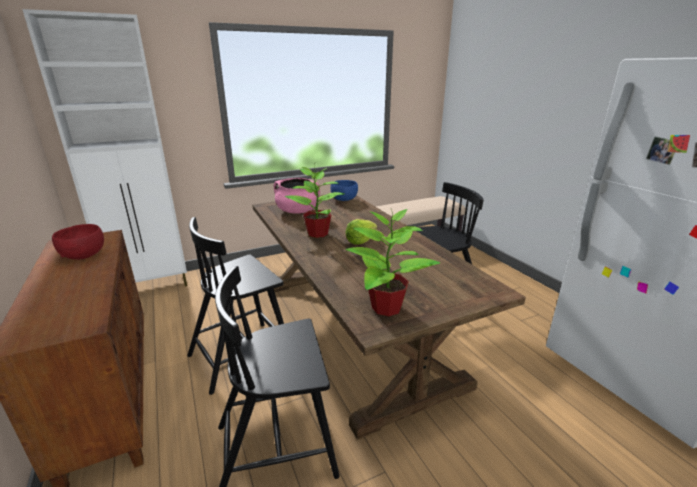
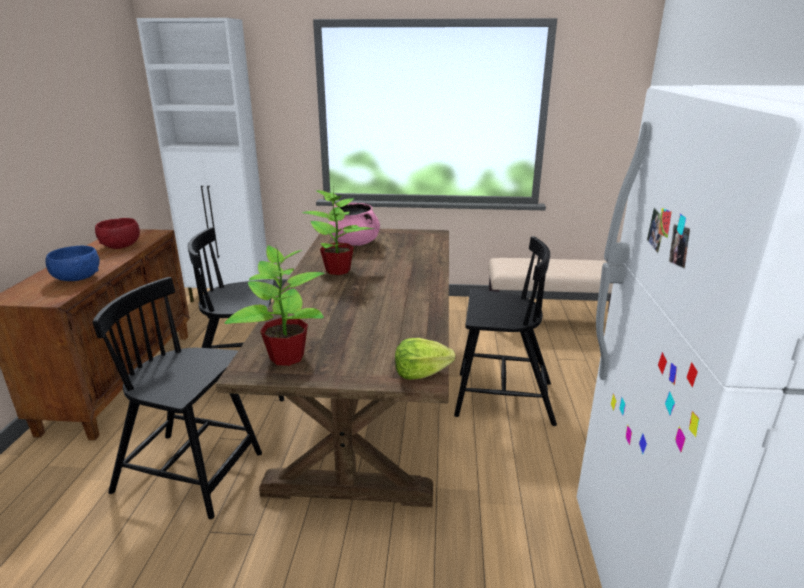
camera: 30 degrees right, 0 degrees up
(344, 199) = (425, 239): blue bowl -> blue bowl (77, 278)
(360, 241) = (368, 288): lettuce -> lettuce (421, 373)

